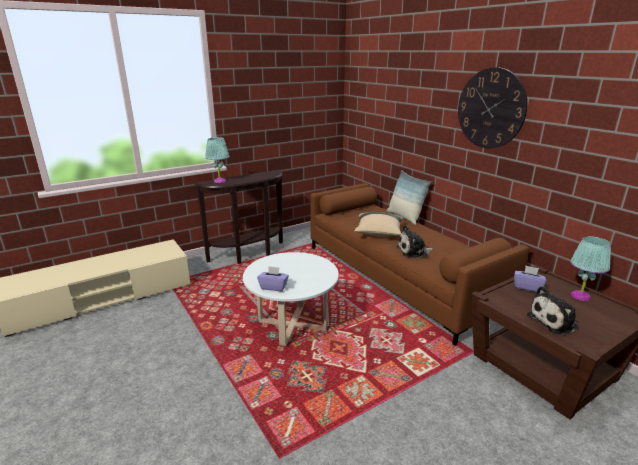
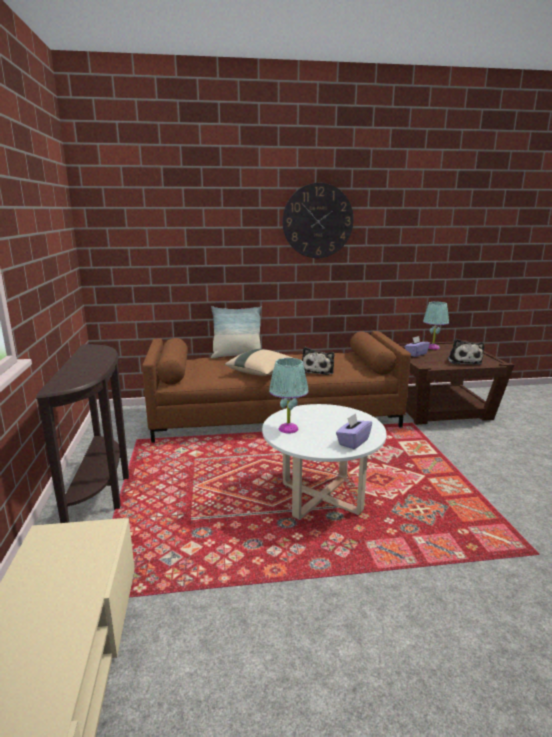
camera: 65 degrees left, 5 degrees down
(219, 181) = (69, 378): turquoise table lamp -> turquoise table lamp (288, 429)

